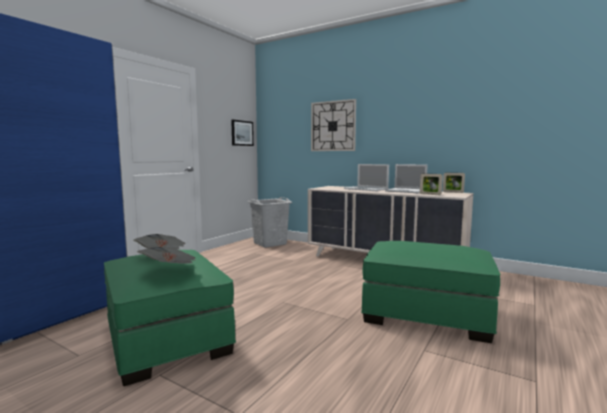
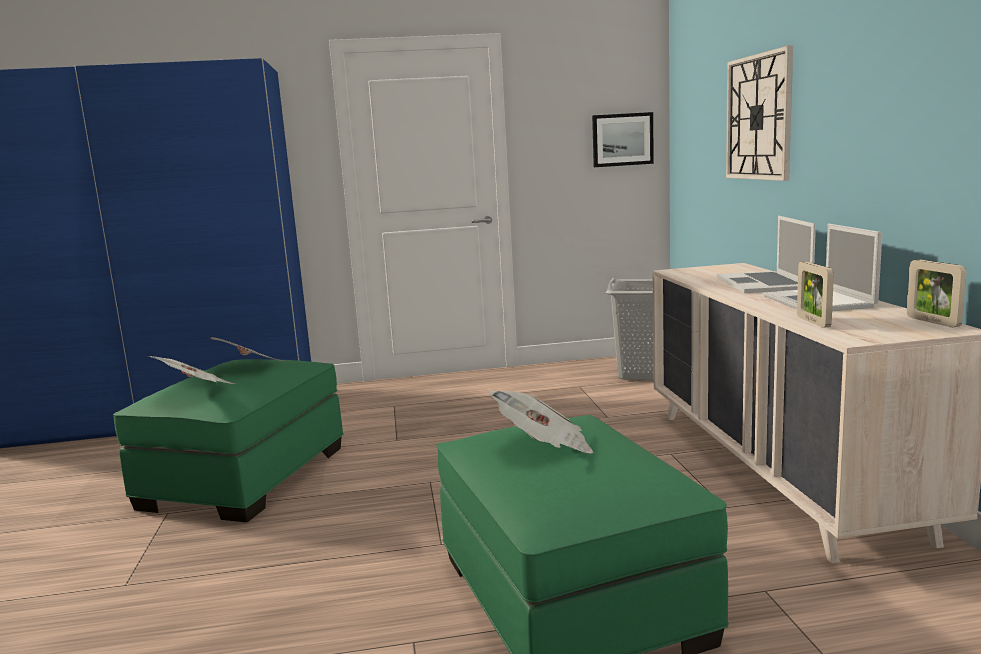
camera: 50 degrees right, 5 degrees up
(419, 247) = (544, 446): none -> newspaper

